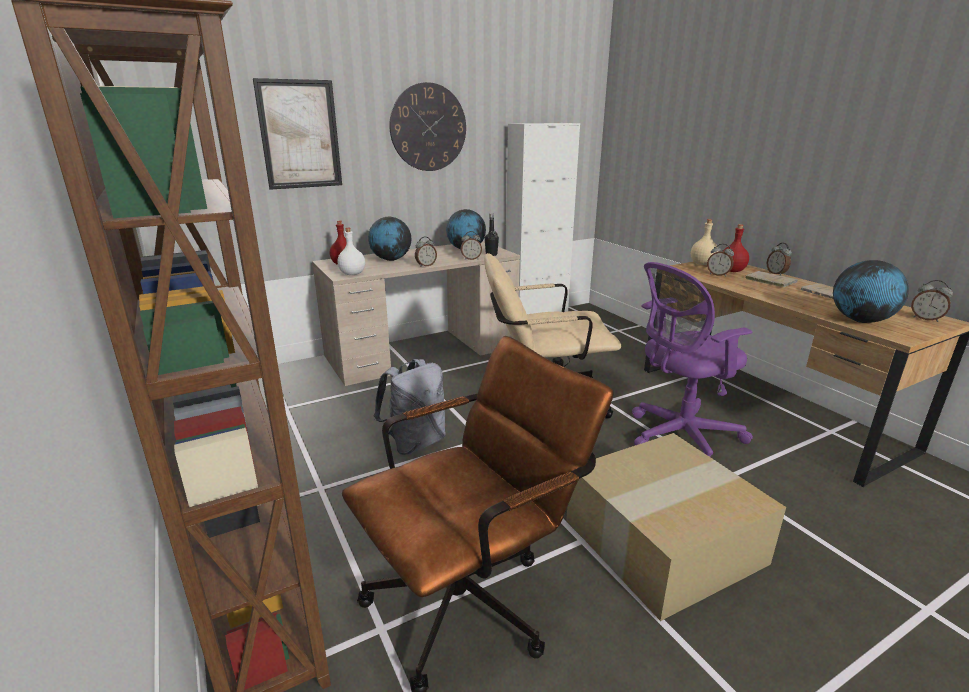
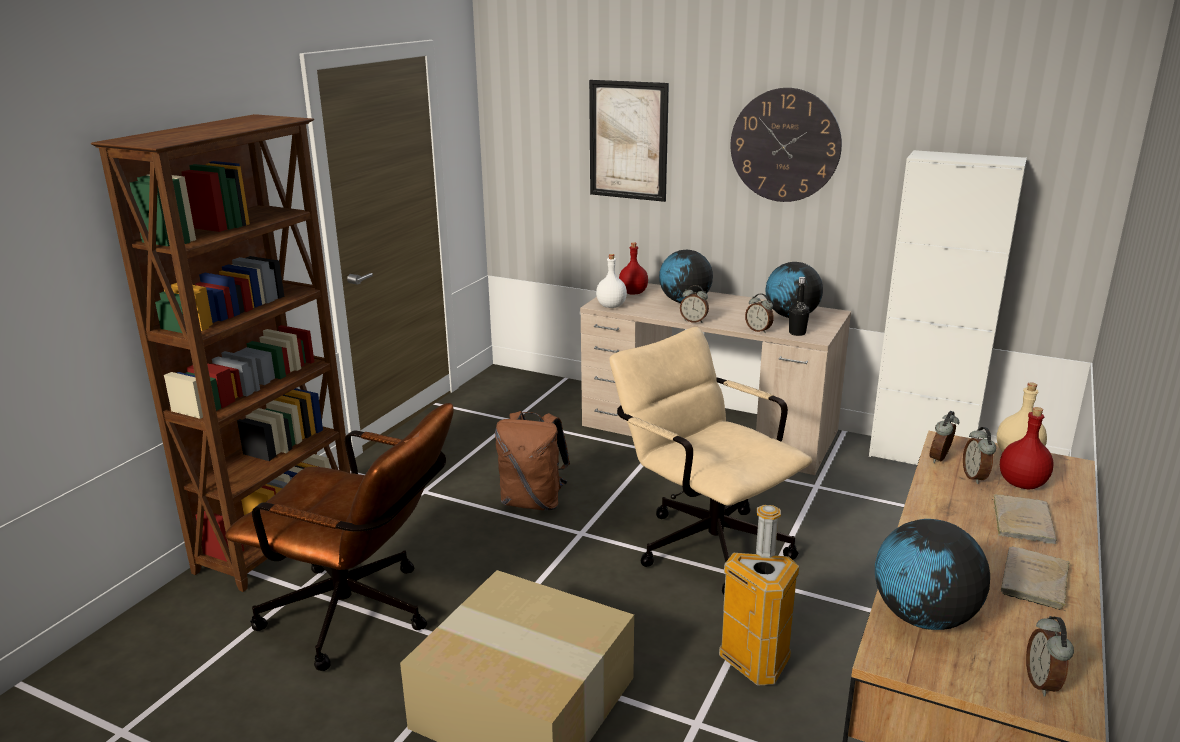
camera: 55 degrees right, 0 degrees up
(415, 442) = (533, 502): grey backpack -> brown backpack
(679, 436) = (754, 663): purple office chair -> trash can
(776, 273) = (1083, 521): alarm clock -> alarm clock (941, 459)

